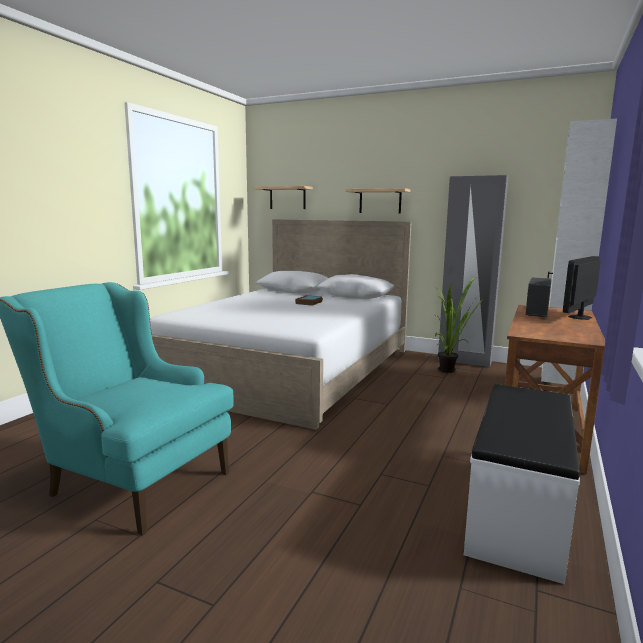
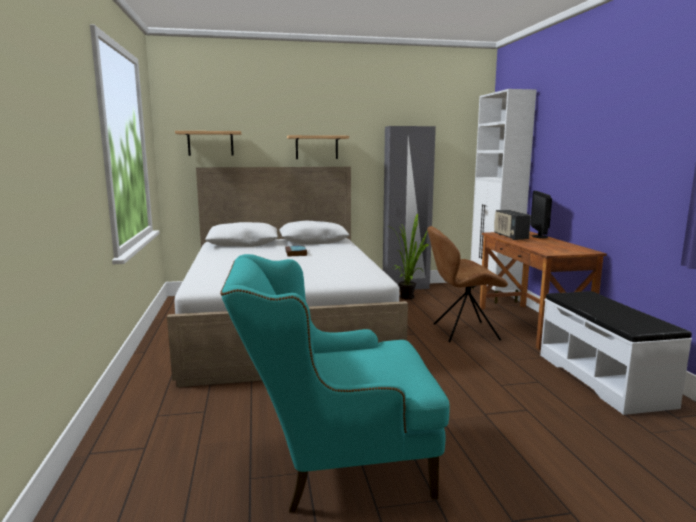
camera: 35 degrees left, 0 degrees up
(442, 415) = (462, 332): none -> brown chair

